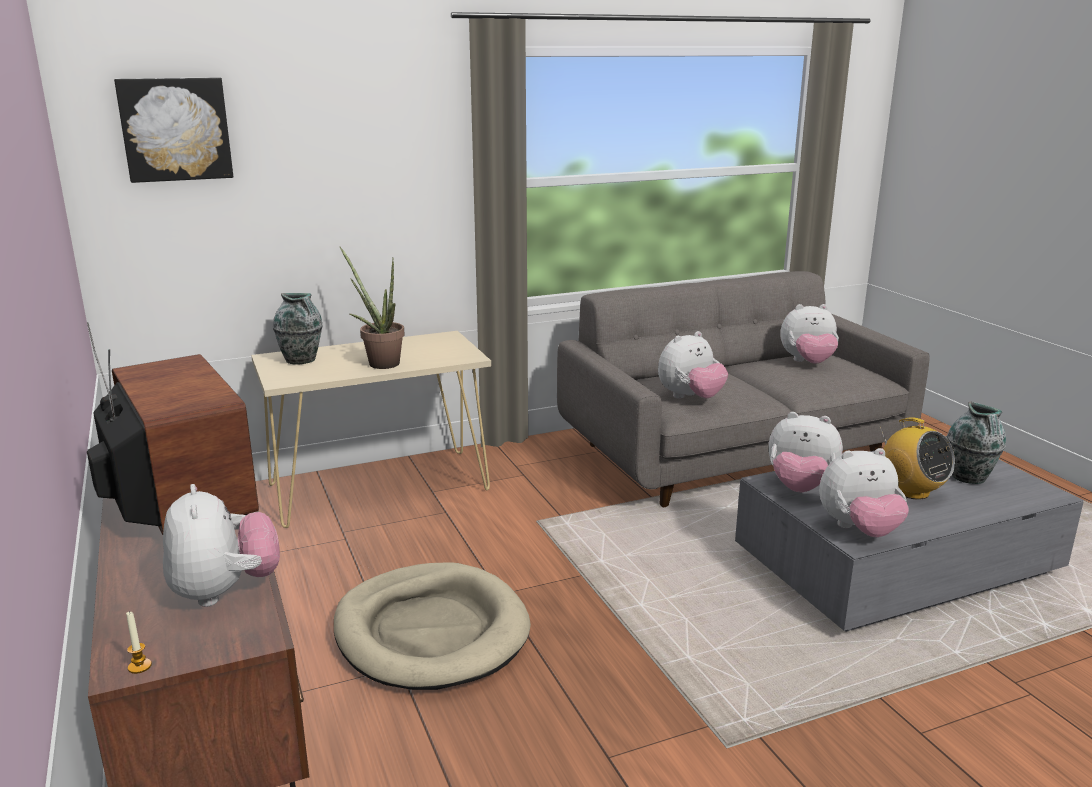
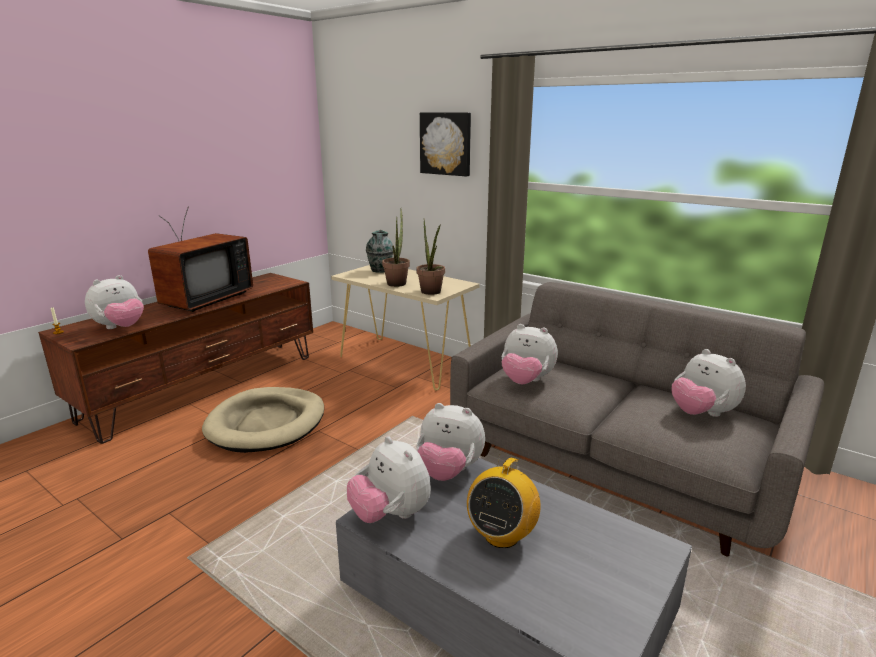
camera: 60 degrees right, 0 degrees up
(175, 129) = (358, 131): picture -> picture (446, 143)
(457, 356) = (432, 293): none -> potted plant
(800, 488) = (448, 472): plush toy -> plush toy turned 60 degrees counterclockwise
(969, 478) = (581, 573): vase -> none

